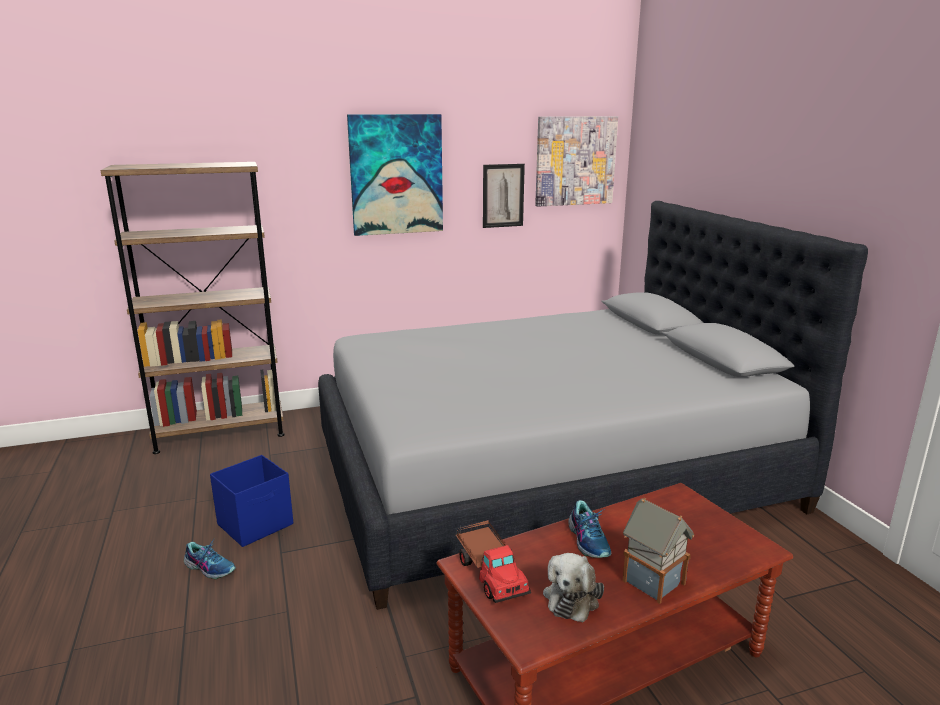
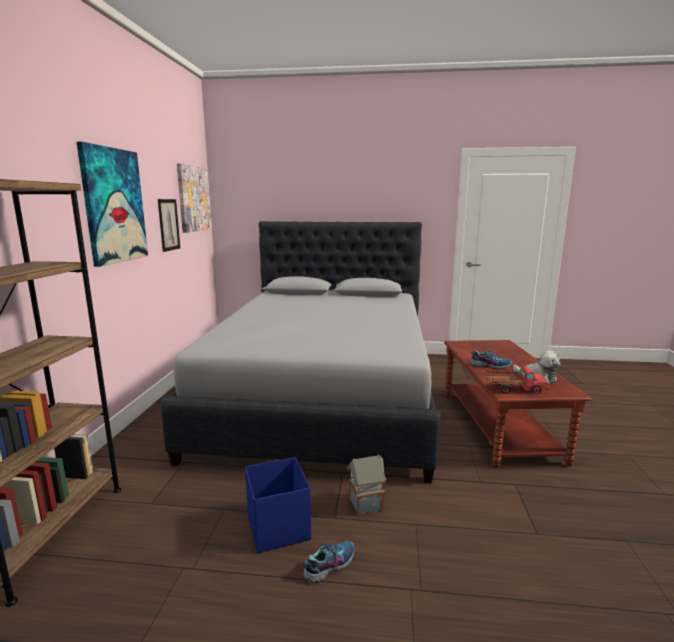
camera: 65 degrees left, 5 degrees down
(652, 582) = (527, 362): toy house -> toy house (365, 504)

